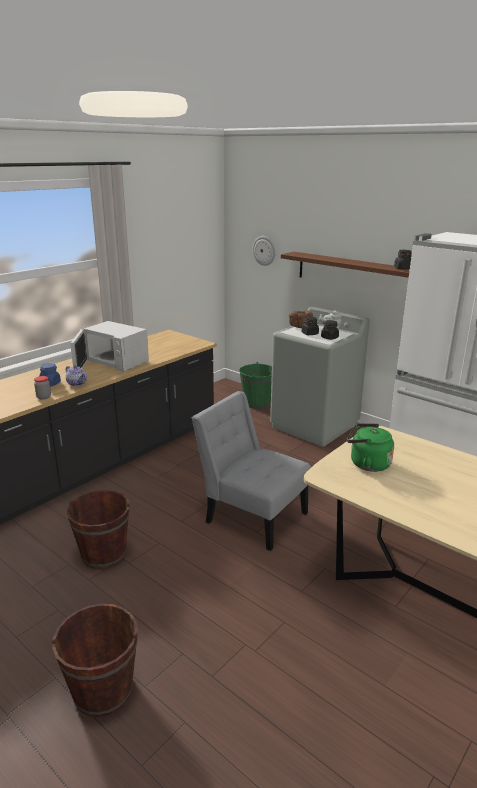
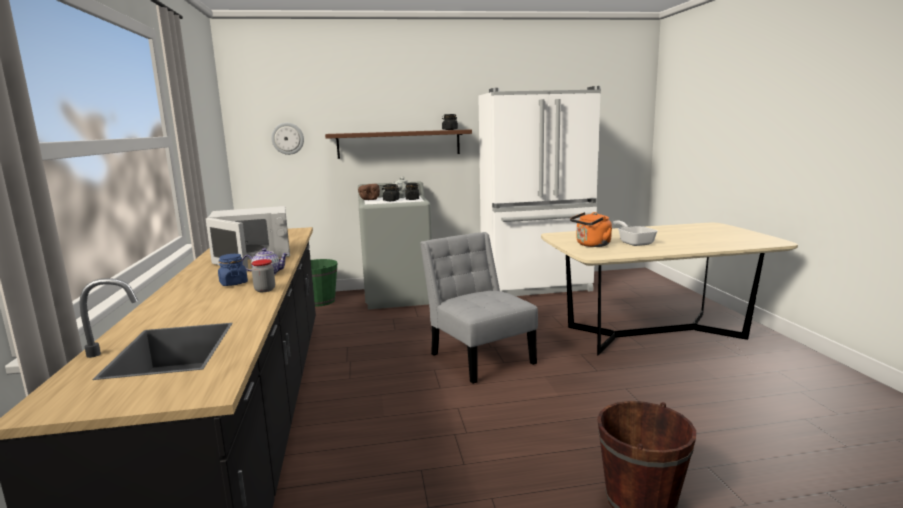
camera: 50 degrees left, 10 degrees down
(104, 554) = (433, 443): brown bucket -> none
(252, 515) = (479, 356): grey chair -> grey chair turned 75 degrees clockwise
(367, 464) = (591, 245): green kettle -> orange kettle
(417, 484) = (634, 242): none -> frying pan

